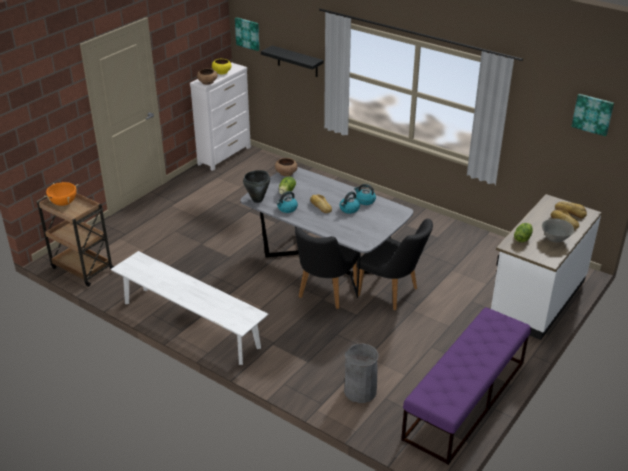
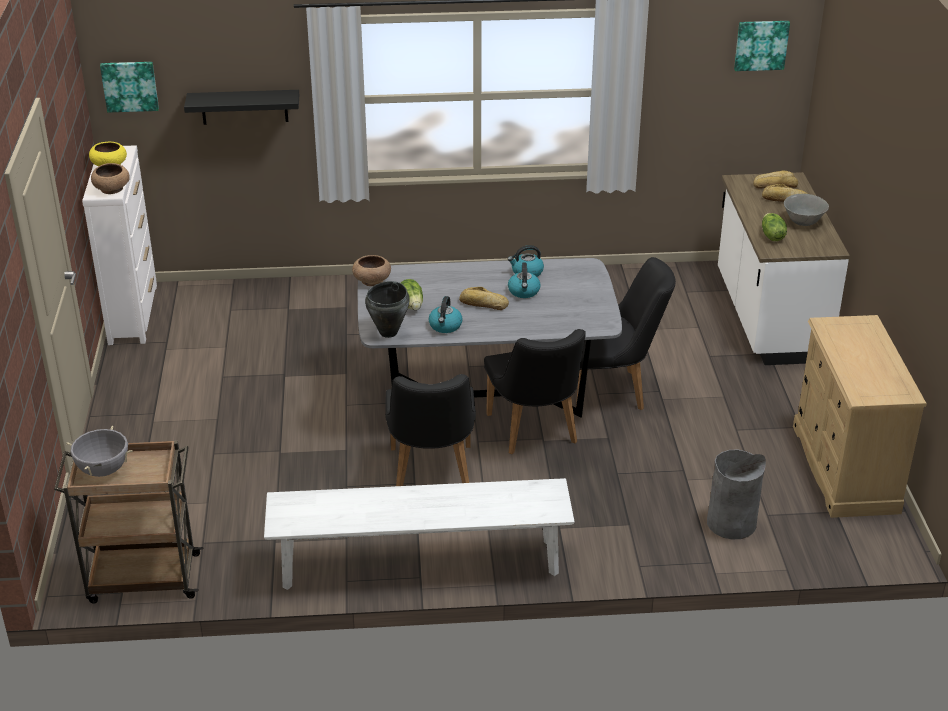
camera: 40 degrees left, 0 degrees up
(64, 203) = (103, 470): orange cooking pot -> grey cooking pot
(250, 287) = (431, 475): none -> black chair
(465, 400) = (844, 468): purple bench -> beige dresser

